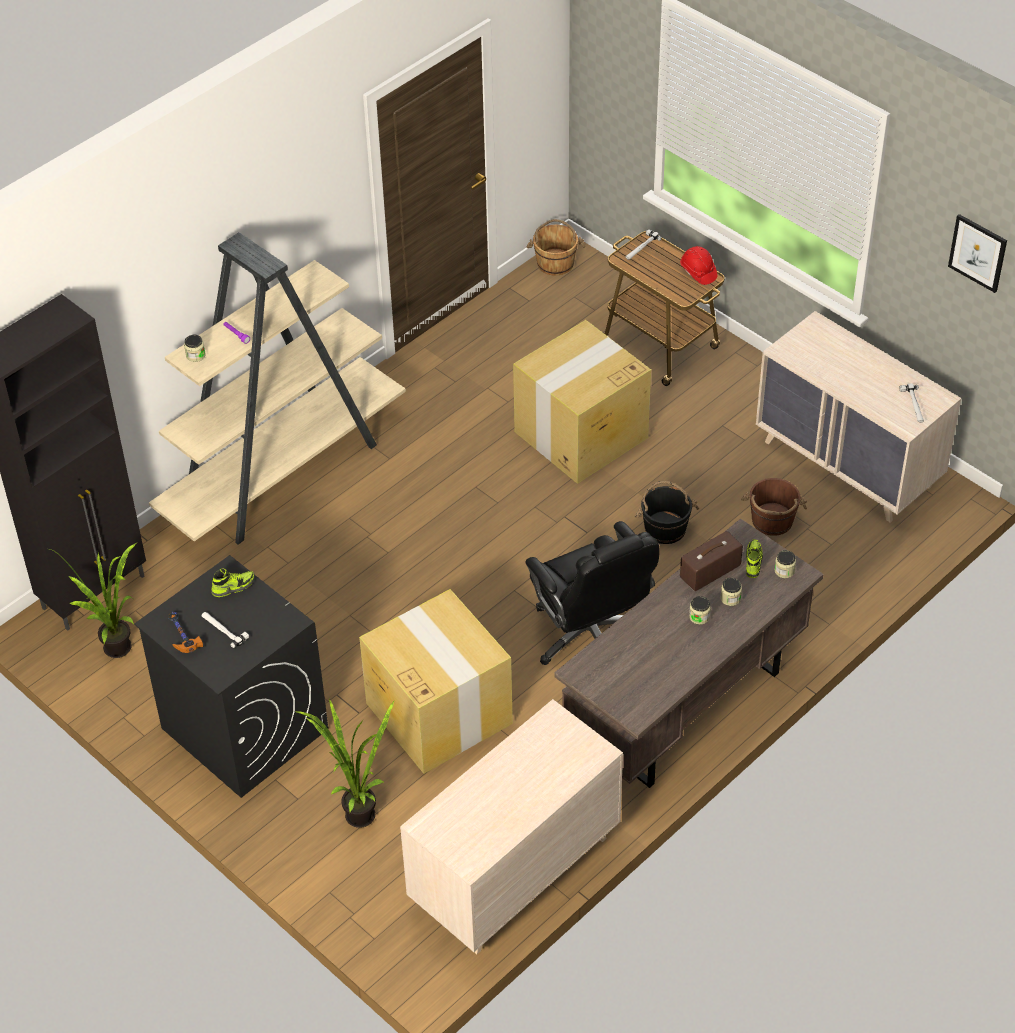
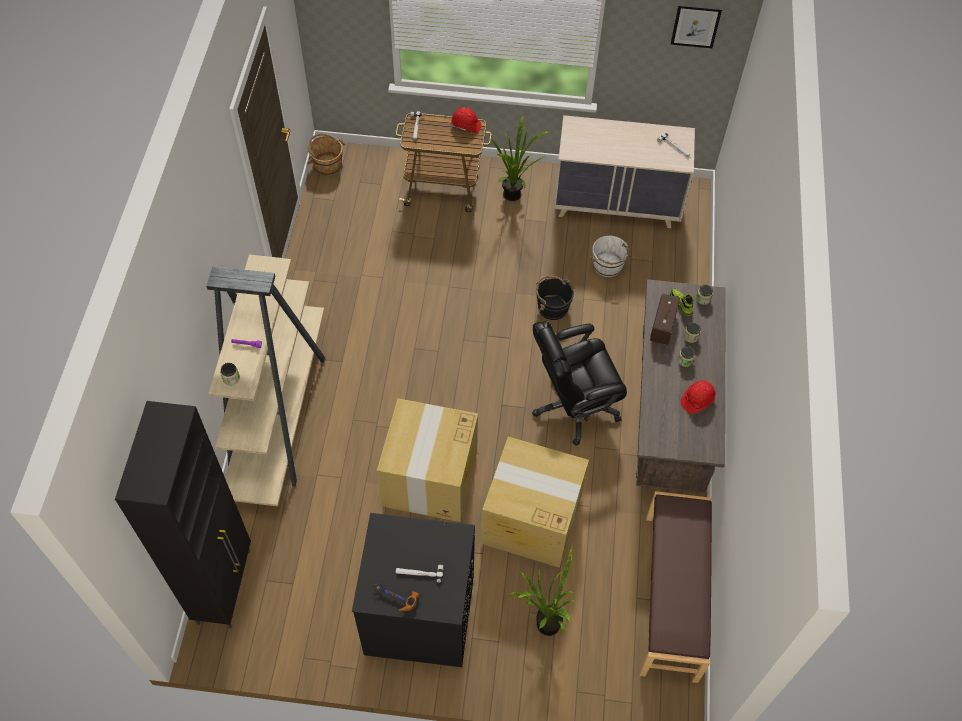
camera: 40 degrees left, 10 degrees up
(118, 654) = (284, 620): potted plant -> potted plant (515, 197)
(233, 586) = (395, 535): shoe -> none
(514, 873) = (672, 596): beige dresser -> brown bench
(580, 435) = (447, 275): cardboard box -> cardboard box (429, 479)
(591, 636) = (573, 406): black office chair -> black office chair turned 135 degrees clockwise
(672, 660) = (697, 400): none -> red hard hat
(772, 521) = (608, 266): brown bucket -> white bucket

